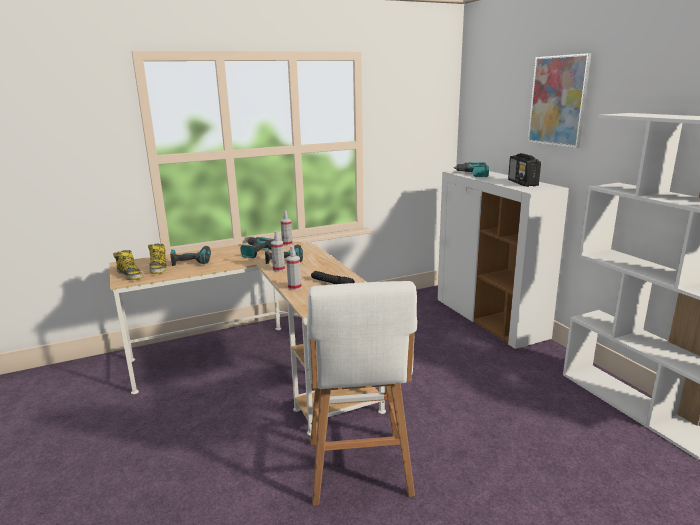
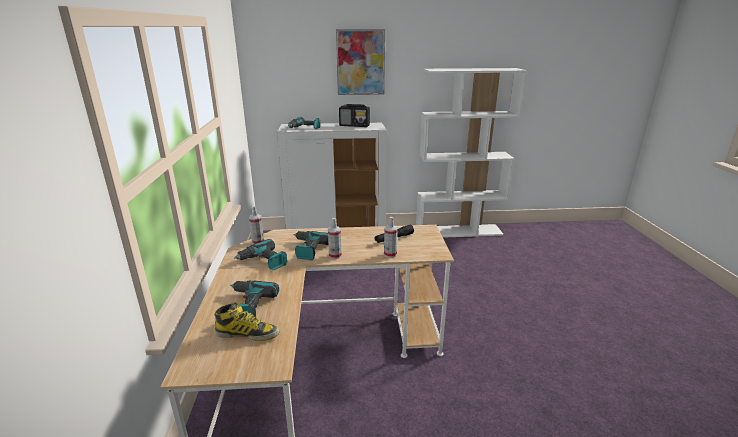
camera: 70 degrees left, 5 degrees up
(130, 275) = (253, 360): boot -> none
(359, 470) = (489, 339): white stool -> none

